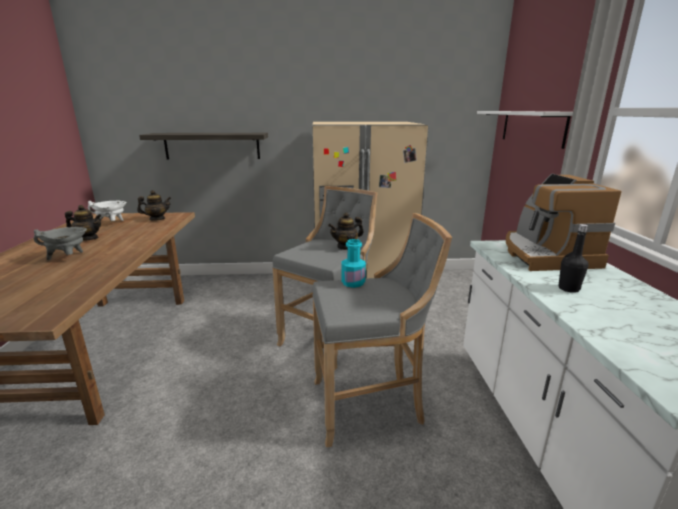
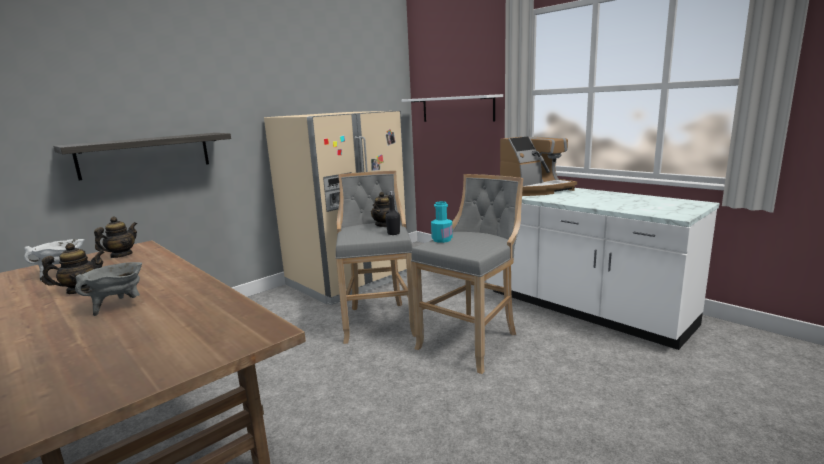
camera: 40 degrees left, 5 degrees down
(545, 255) = (535, 190): coffee machine -> coffee machine turned 75 degrees counterclockwise
(568, 289) = (577, 199): black bottle -> black bottle (393, 233)

